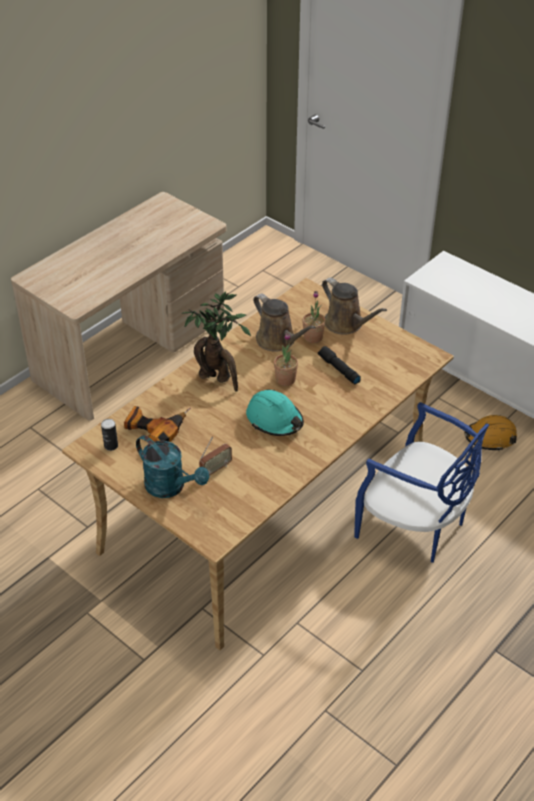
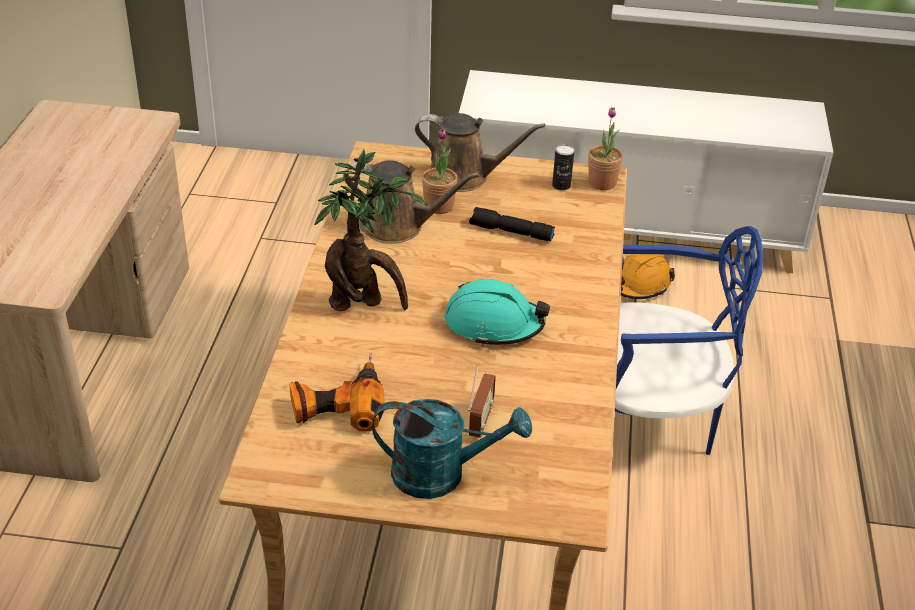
camera: 35 degrees left, 5 degrees down
(111, 446) = (294, 458): can -> can (561, 185)
(285, 379) = (456, 269): potted plant -> potted plant (602, 183)

